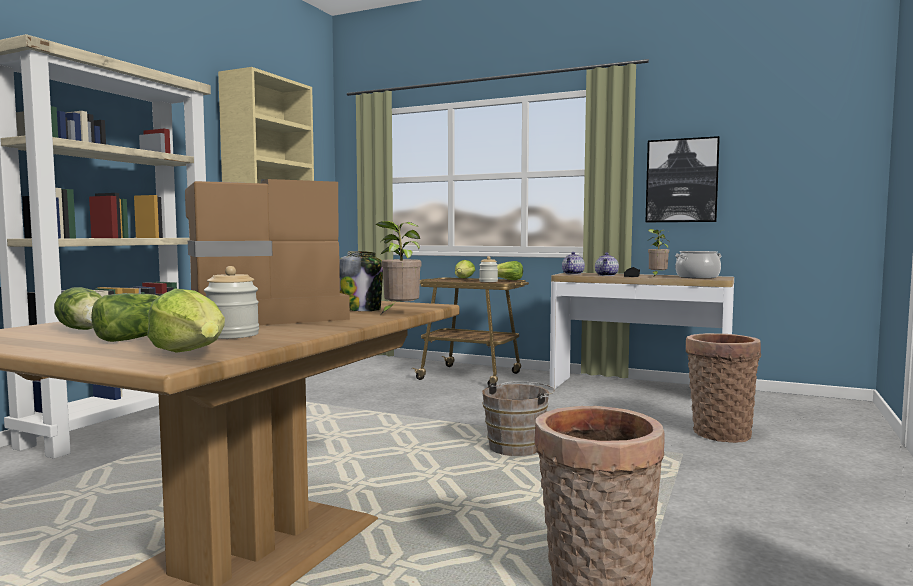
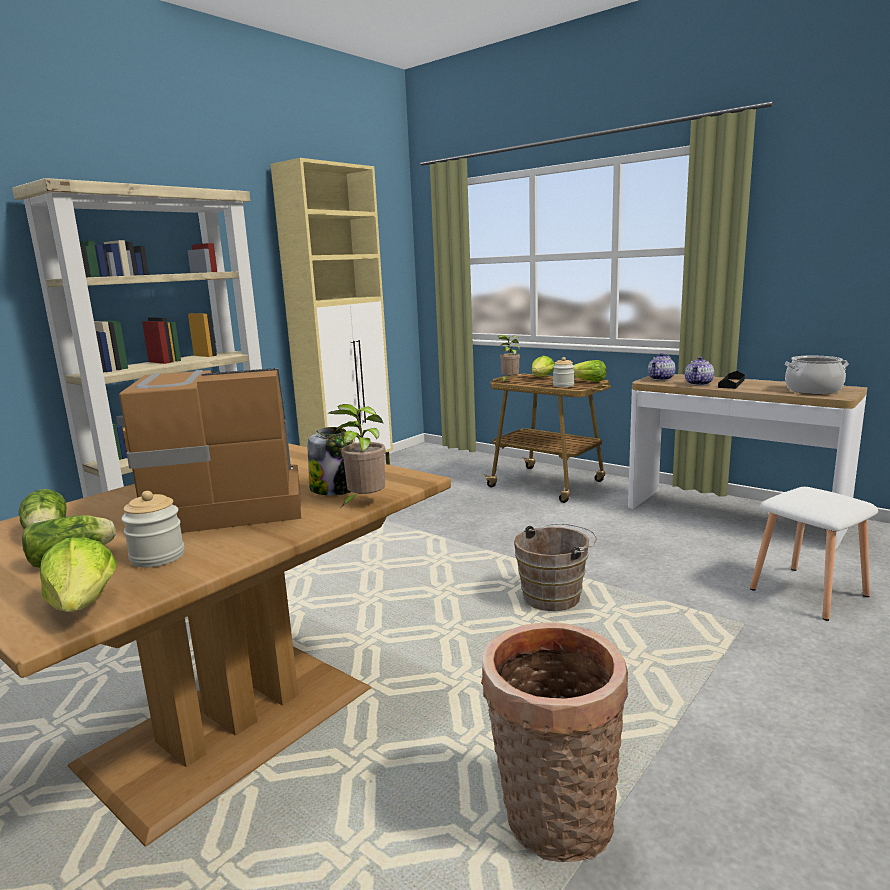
camera: 15 degrees right, 10 degrees up
(657, 276) = (760, 388): potted plant -> potted plant (509, 381)
(681, 180) = (810, 261): picture -> none
(719, 432) = (806, 592): basket -> white stool

